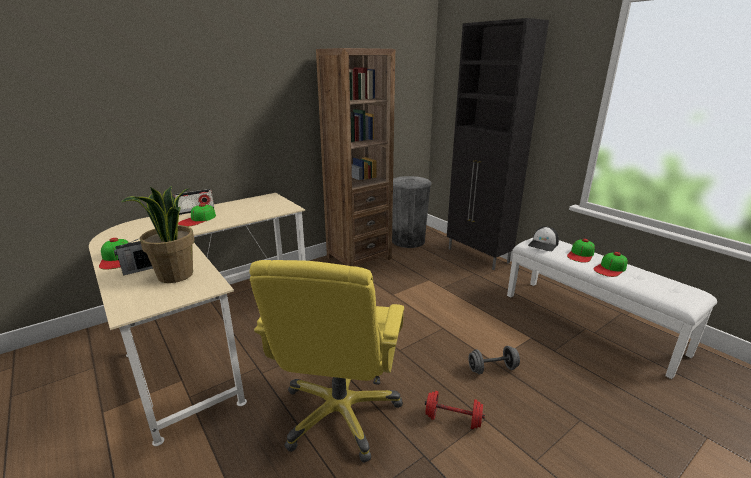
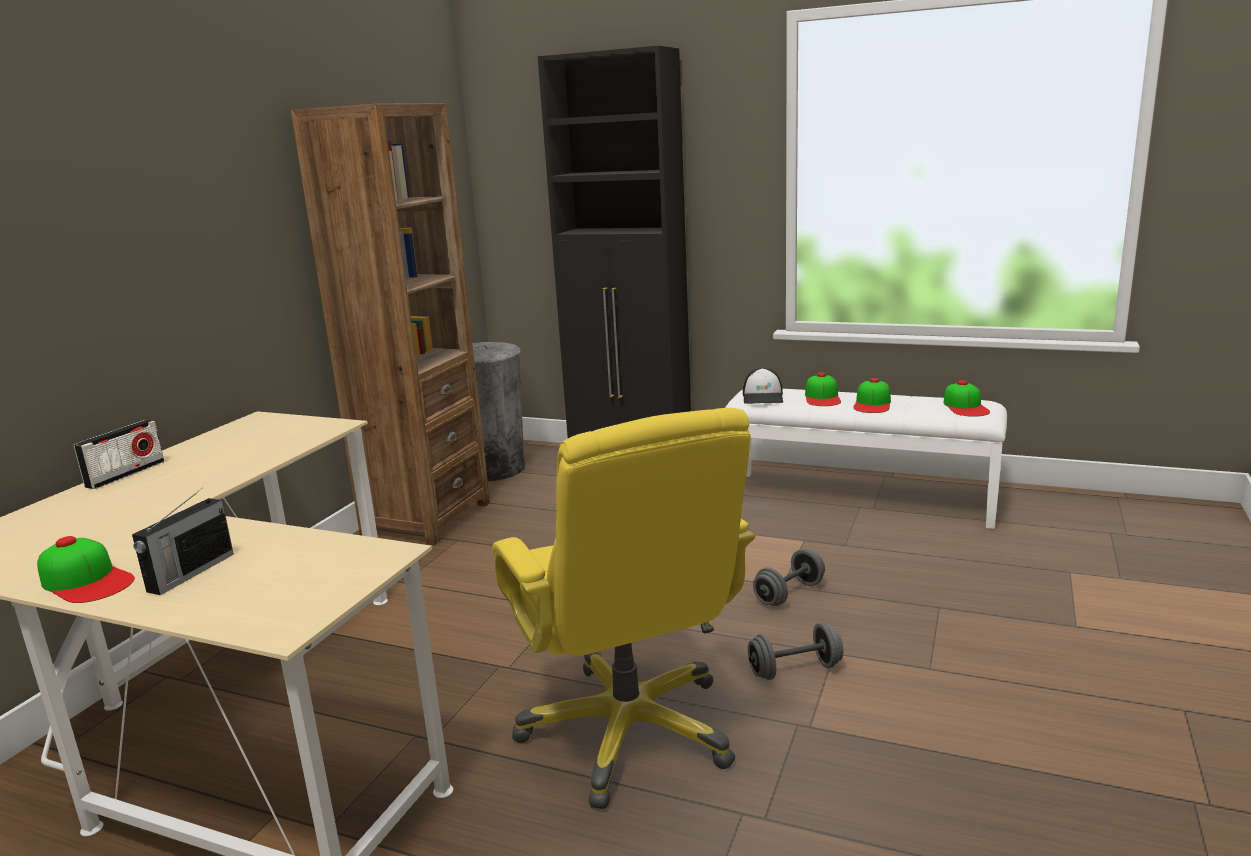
camera: 30 degrees left, 5 degrees down
(176, 275) = (281, 562): potted plant -> none
(197, 219) = (159, 485): cap -> cap (965, 406)
(453, 419) = (795, 670): red dumbbell -> grey dumbbell

